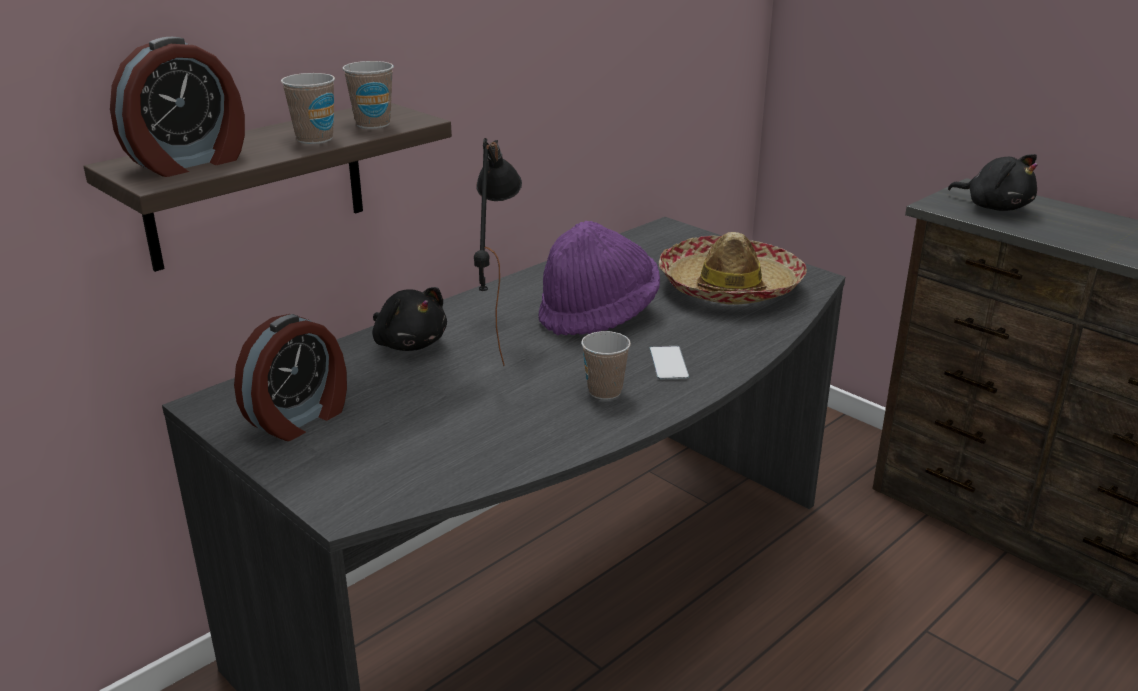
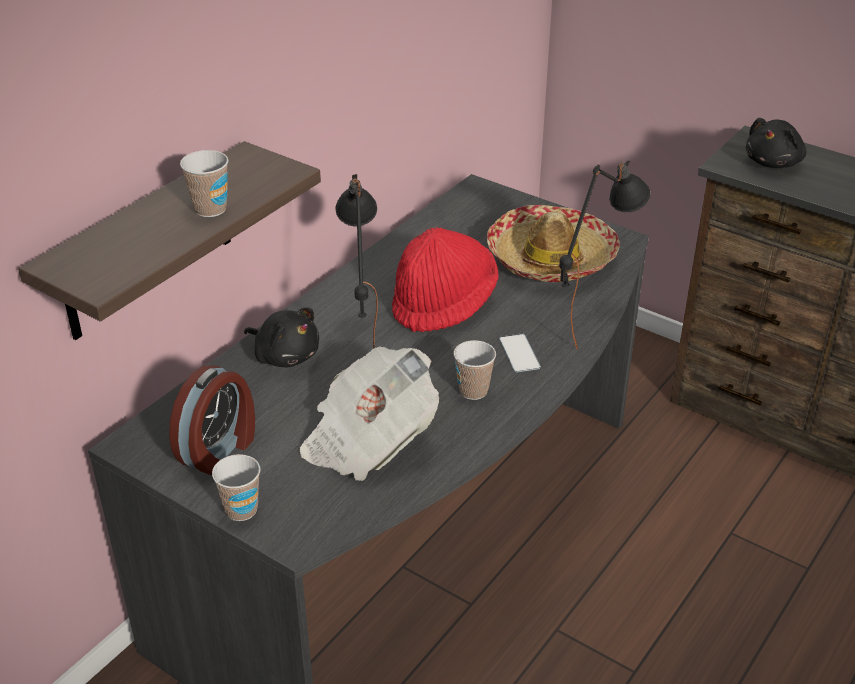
camera: 10 degrees left, 10 degrees up
(189, 162) = (115, 255): alarm clock -> none
(373, 124) = (252, 181): cup -> cup (241, 510)
(468, 424) = (368, 440): none -> newspaper
(598, 315) = (443, 304): purple hat -> red hat
(758, 345) = (590, 324): none -> black table lamp
(994, 207) = (774, 162): black plush toy -> black plush toy turned 90 degrees clockwise

